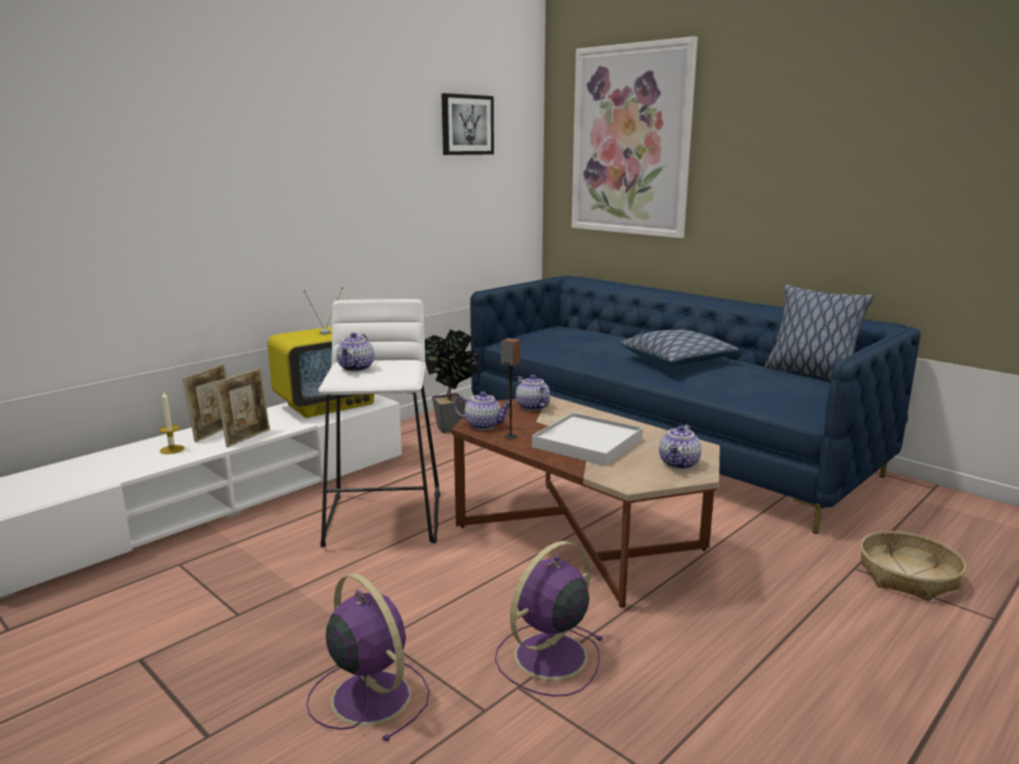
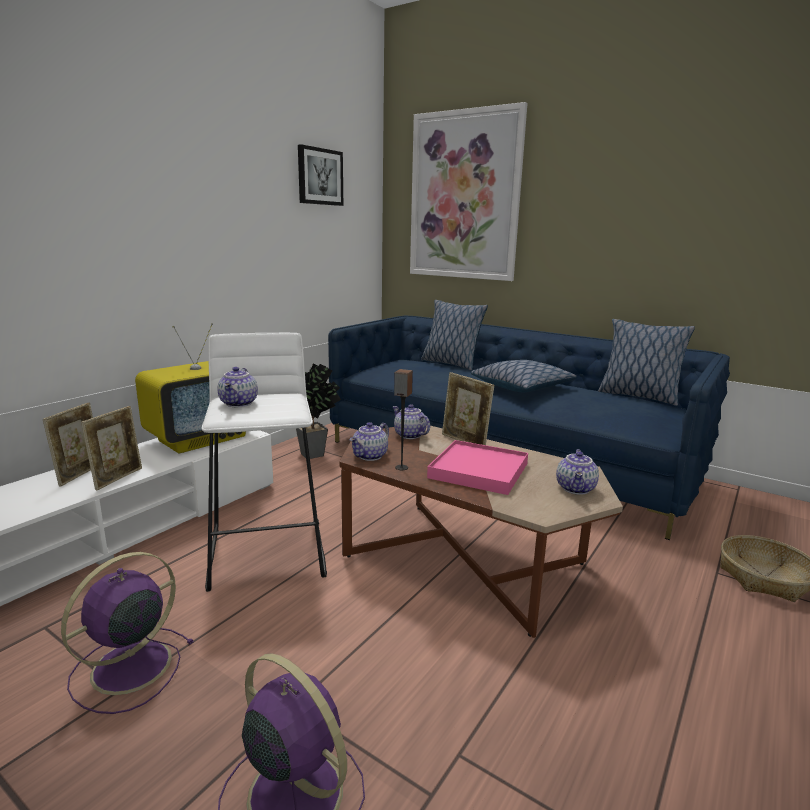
camera: 10 degrees left, 0 degrees up
(172, 449) = (32, 496): candle -> none
(483, 425) = (370, 456): teapot -> teapot turned 120 degrees clockwise
(548, 657) = (479, 709): purple fan -> purple fan (128, 668)
(587, 415) = (465, 441): none -> picture frame
(587, 443) = (478, 471): white tray -> pink tray
(609, 332) = (450, 364): none -> pillow

